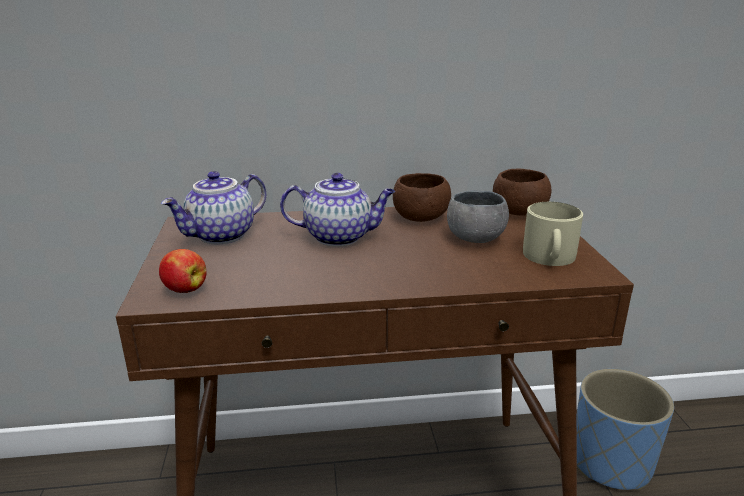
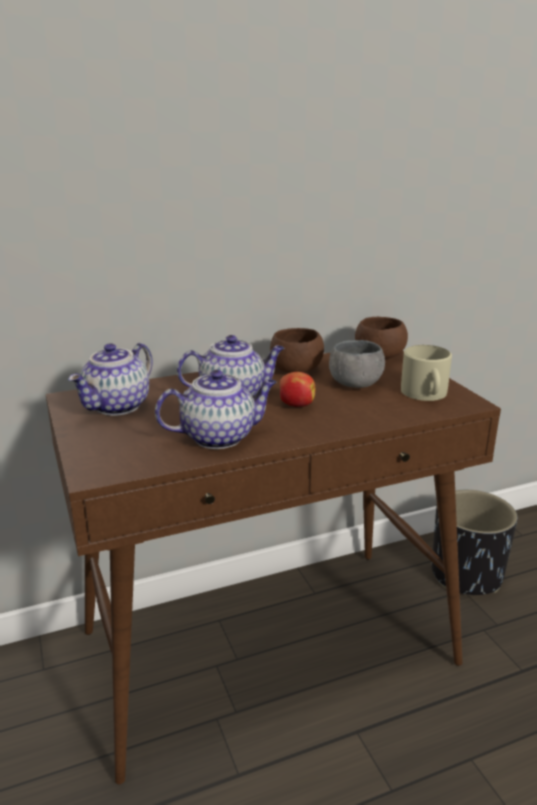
camera: 15 degrees left, 0 degrees up
(184, 289) = (119, 460): apple -> apple (296, 405)
(298, 278) = (219, 437): none -> teapot
(611, 463) = (466, 575): blue planter -> black planter

